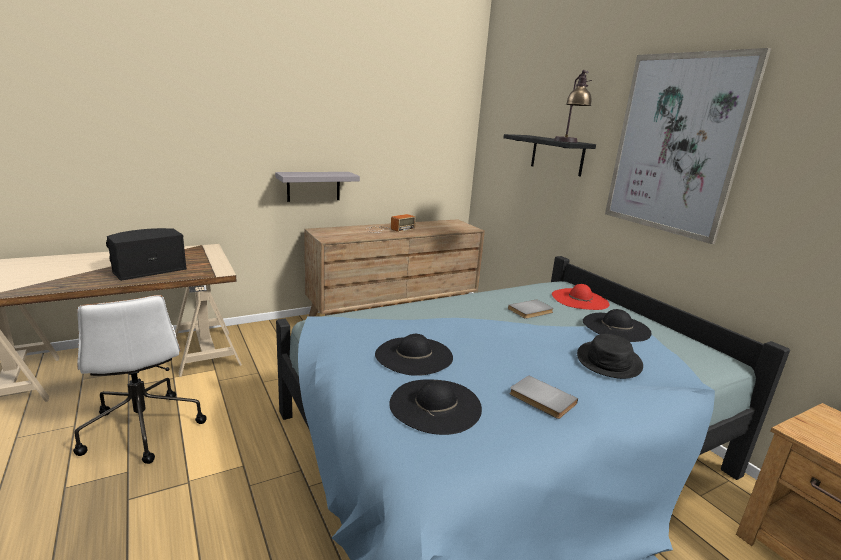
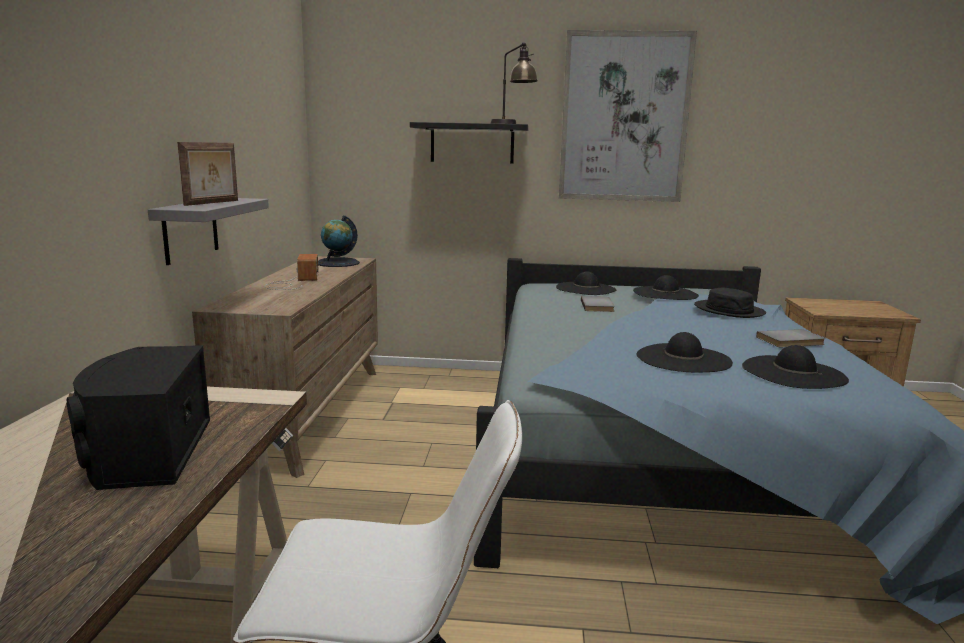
camera: 55 degrees left, 5 degrees down
(317, 173) = (213, 203): none -> picture frame
(451, 227) = (337, 263): none -> globe
(579, 299) = (585, 288): red hat -> black hat

